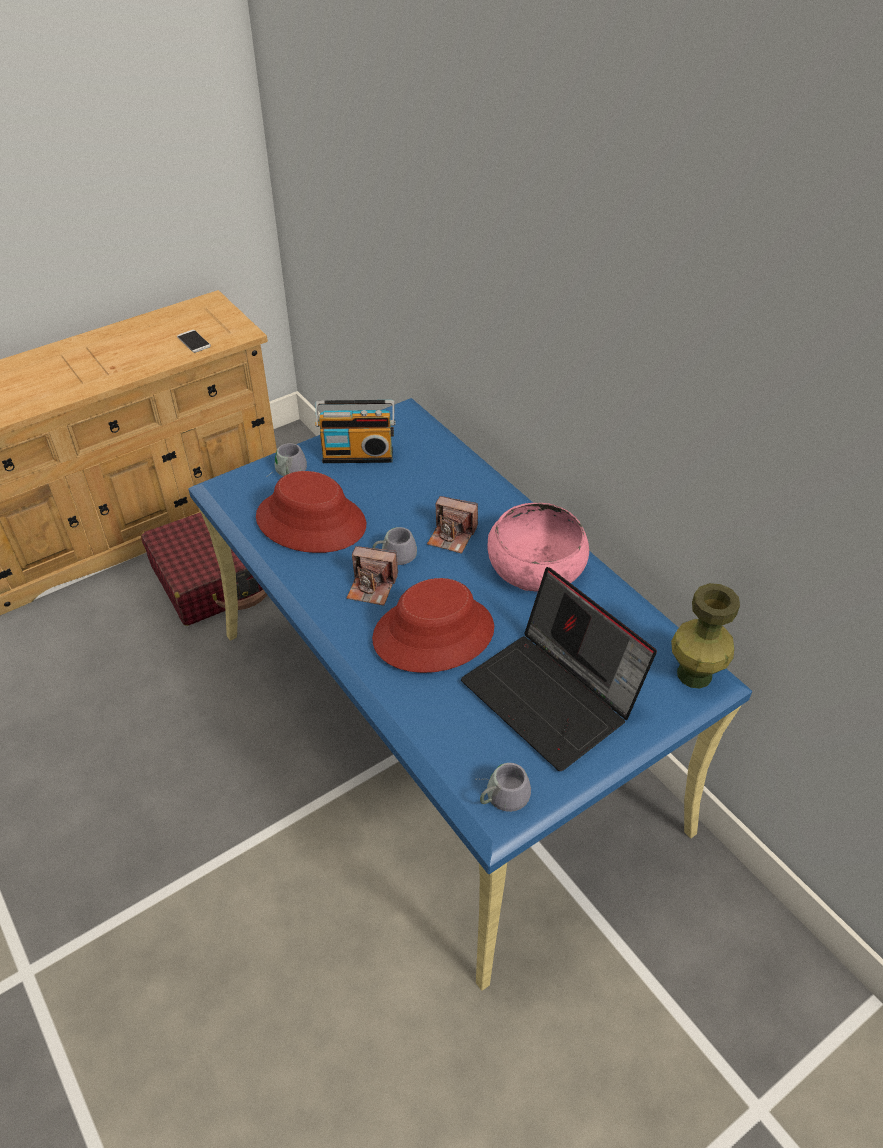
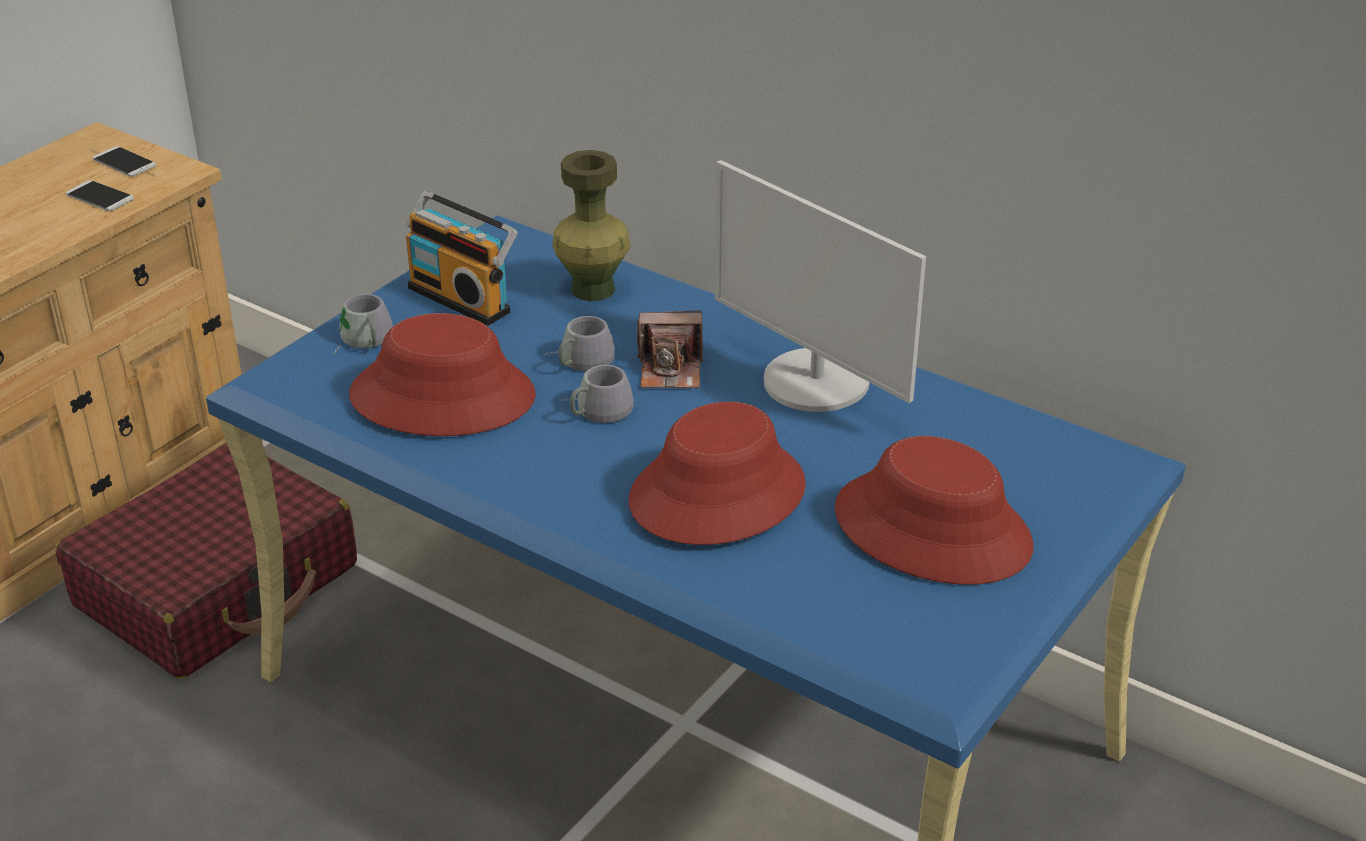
camera: 20 degrees left, 10 degrees down
(218, 321) = (124, 162): none -> phone
(358, 454) = (463, 298): radio -> radio turned 60 degrees clockwise
(372, 587) = (590, 457): camera -> none
(500, 793) = (928, 657): grey mug -> grey mug (578, 359)
(536, 566) = (815, 382): pink bowl -> monitor
(553, 697) = (933, 529): laptop -> red hat
(694, 674) = (1104, 459): green vase -> green vase (592, 289)

